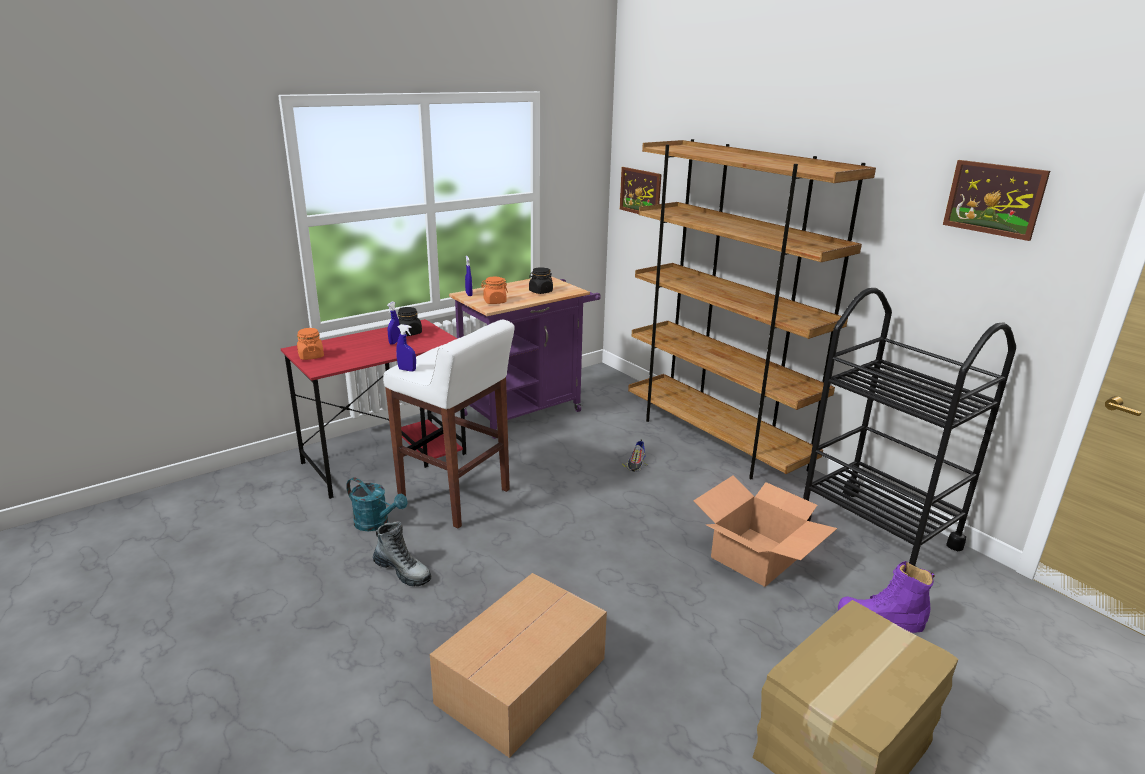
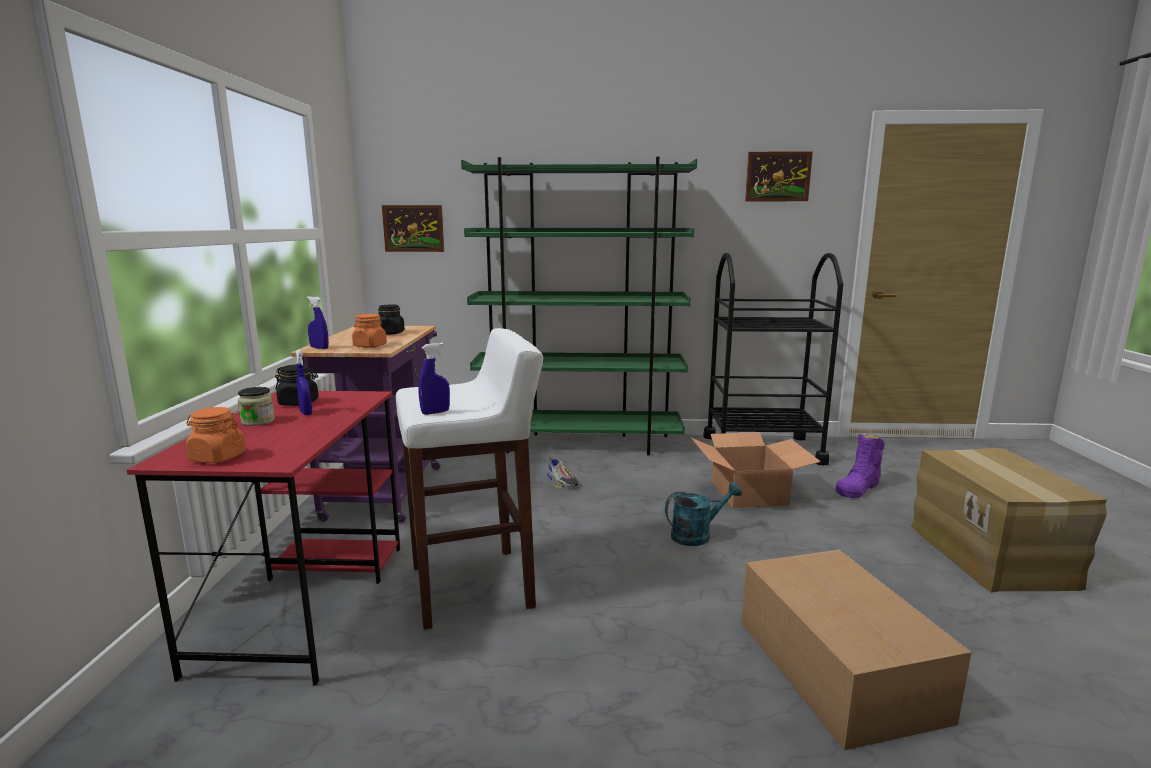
camera: 50 degrees left, 10 degrees down
(368, 339) = (258, 421): none -> jar
(376, 523) = (439, 664): turquoise watering can -> turquoise watering can (697, 535)
(403, 571) = (568, 679): boot -> none
(715, 440) = (579, 444): brown bookcase -> green bookcase

